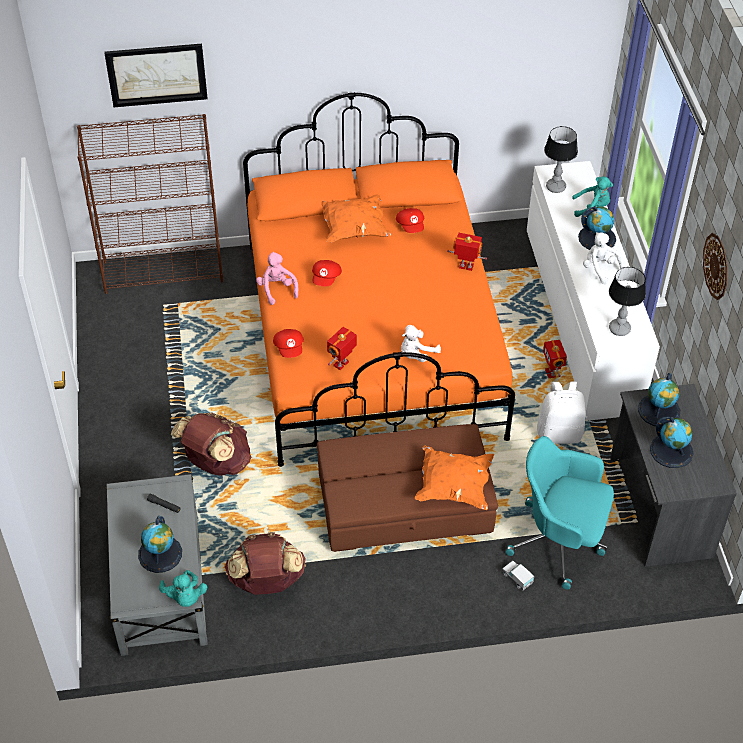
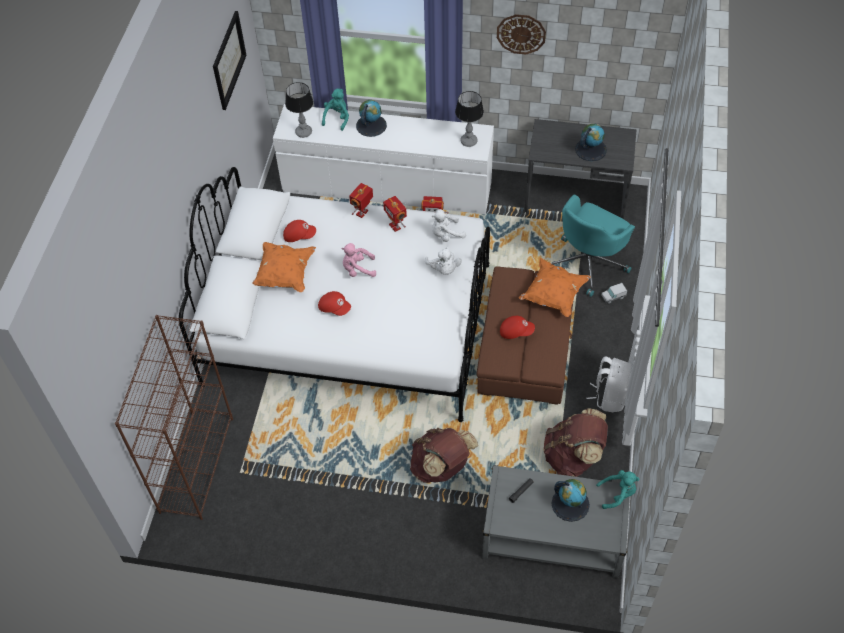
camera: 70 degrees left, 5 degrees up
(157, 74) = (126, 319): picture -> picture (228, 60)
(277, 289) = (332, 346): pink plush toy -> pink plush toy (358, 269)
(289, 348) = (404, 352): red cap -> red cap (516, 331)
(342, 364) = (436, 320): toy robot -> toy robot (395, 226)
(372, 339) = (349, 324): orange bed -> white bed
(559, 433) = (491, 233): white backpack -> white backpack (610, 396)
(600, 269) = (404, 133): white plush toy -> white plush toy (446, 234)
(659, 410) = (553, 144): globe -> none

